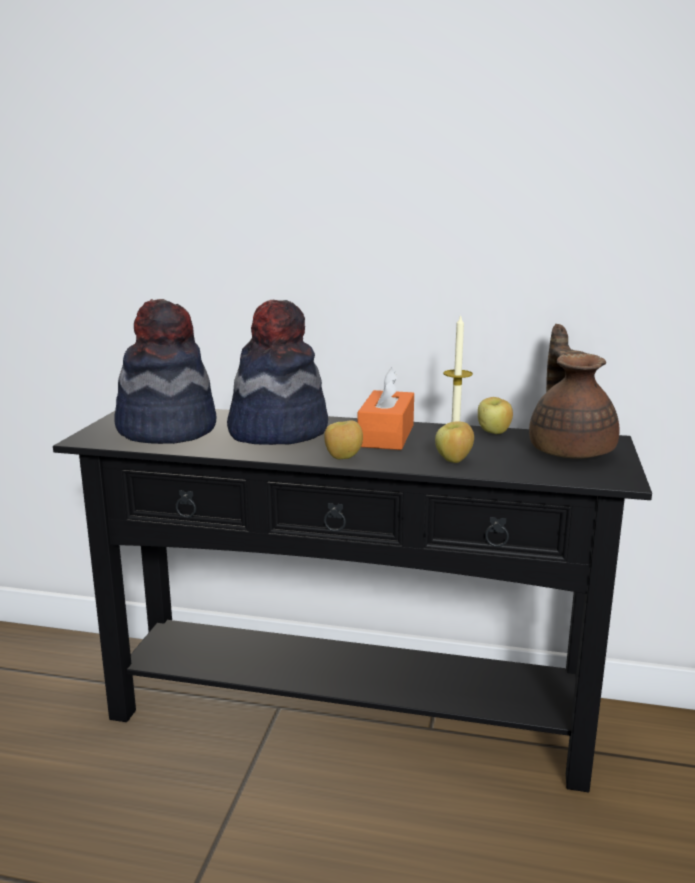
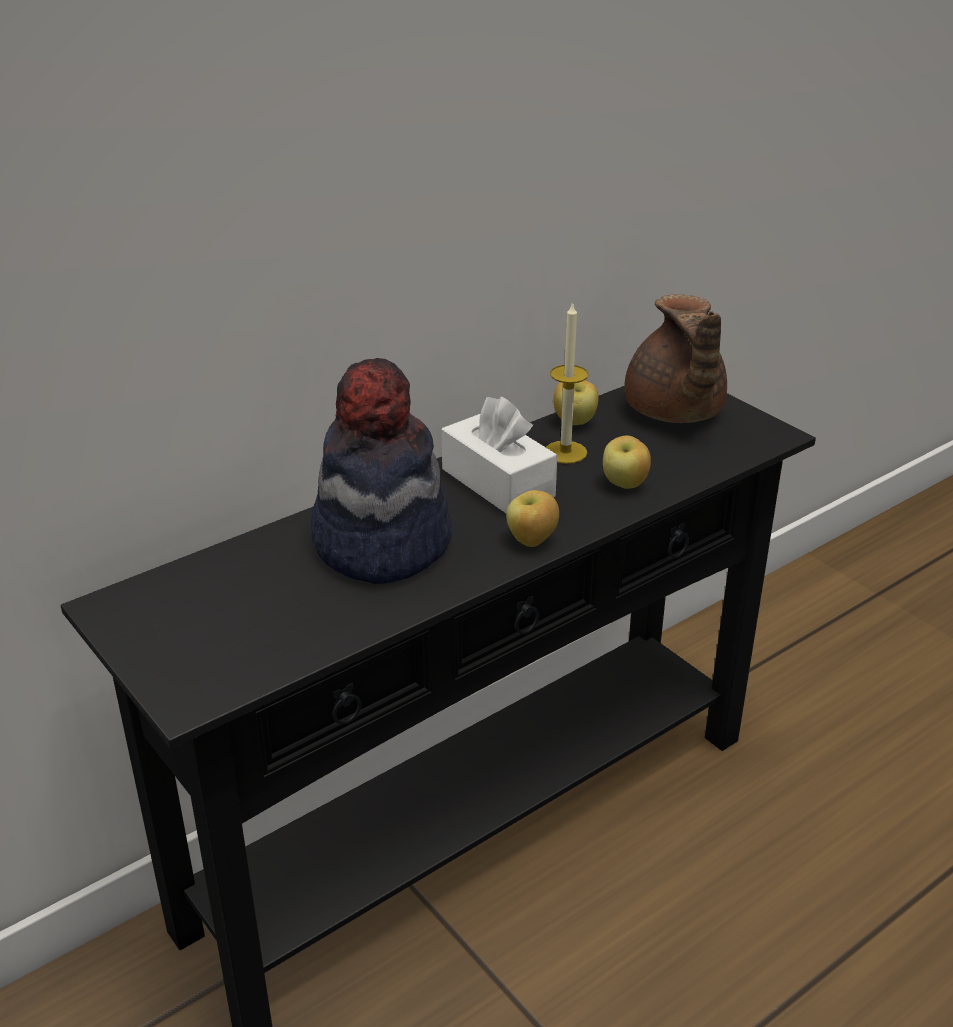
camera: 50 degrees left, 15 degrees up
(167, 430) = (251, 618): hat -> none
(386, 435) = (498, 482): orange tissue box -> white tissue box
(570, 449) = (674, 413): brown teapot -> brown teapot turned 135 degrees counterclockwise

